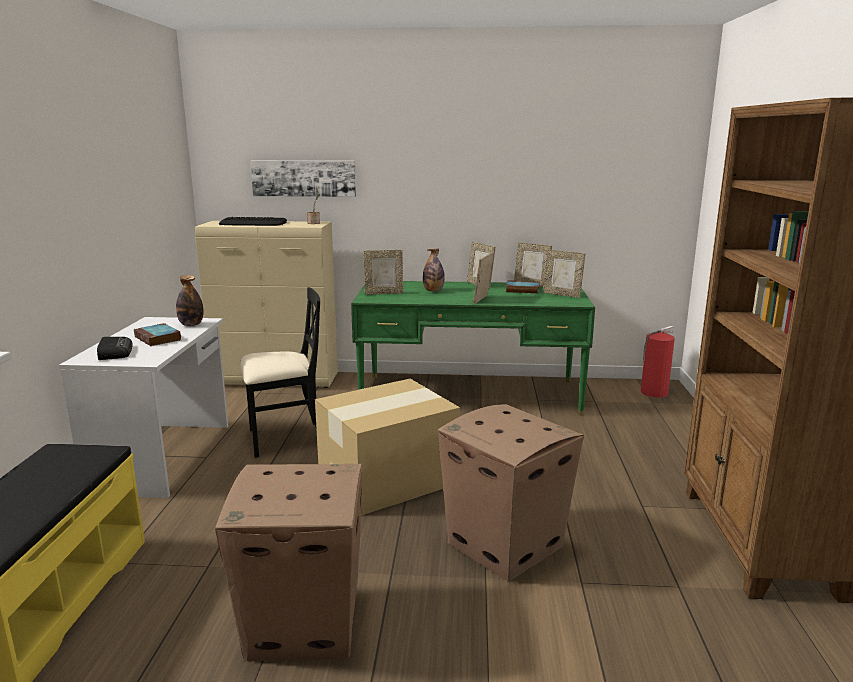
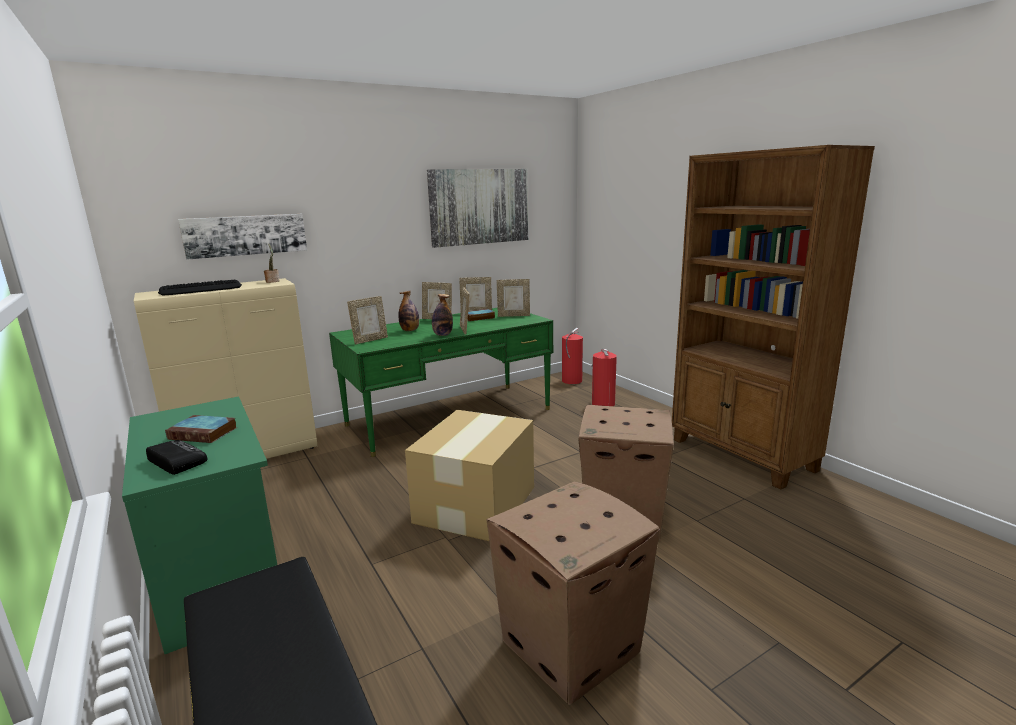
camera: 35 degrees left, 0 degrees up
(165, 457) = (220, 571): white desk -> green desk
(191, 325) = (215, 410): bottle -> bottle (442, 335)
(285, 438) = (335, 505): black chair -> none
(556, 162) = (479, 207): none -> picture
(656, 427) = (603, 403): none -> fire extinguisher

